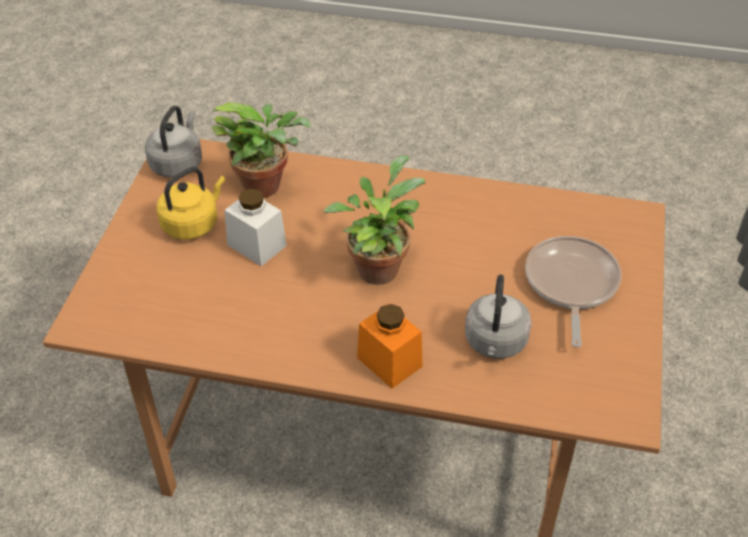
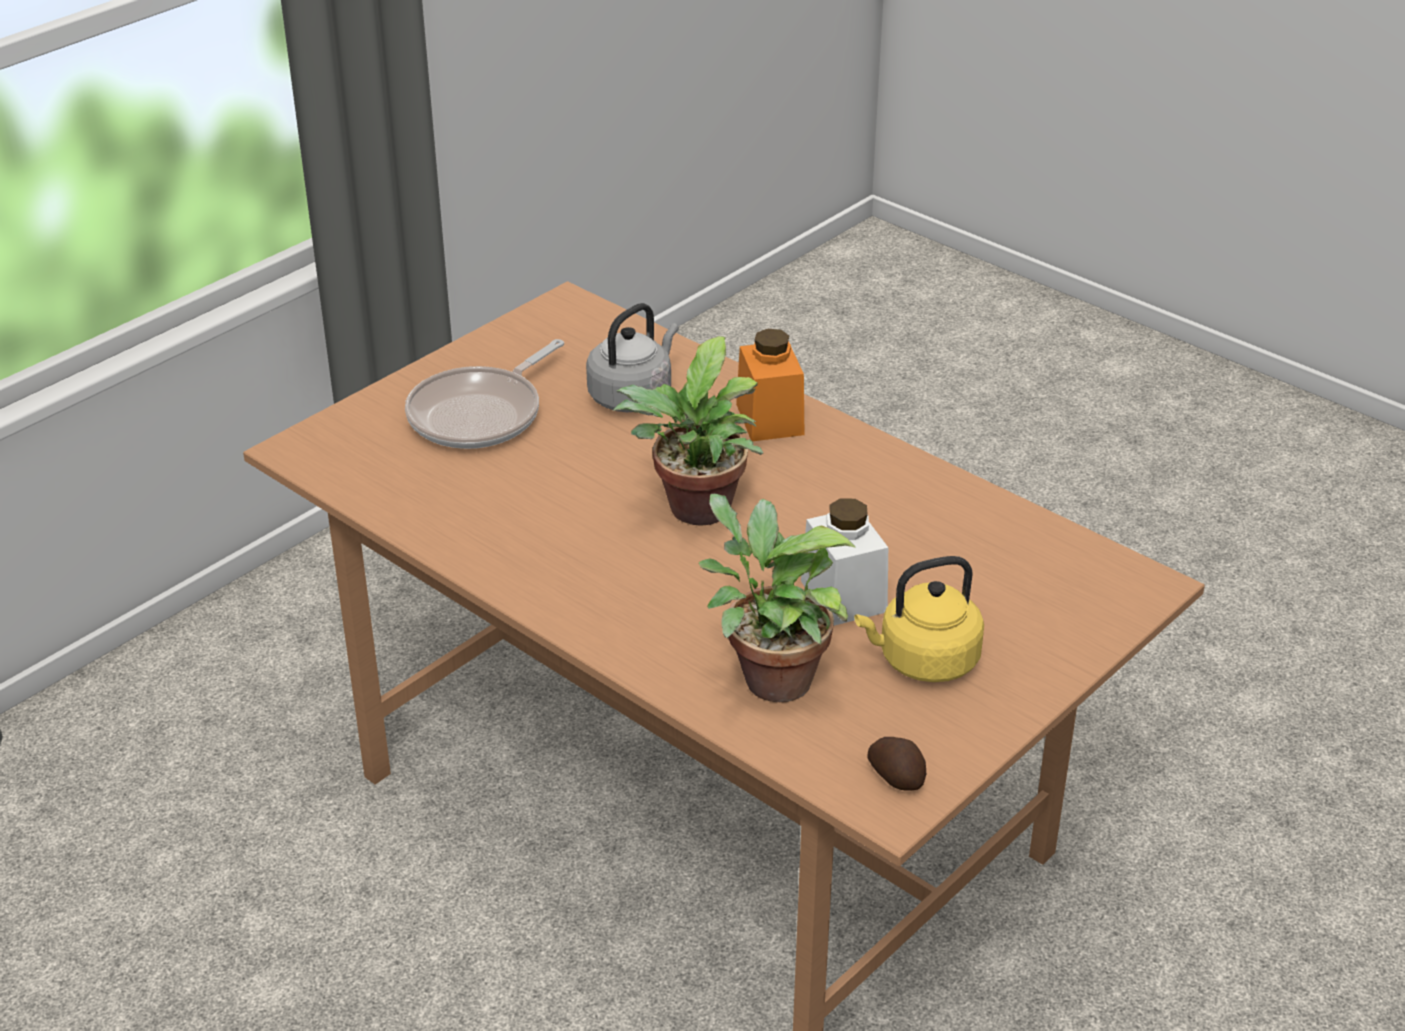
camera: 150 degrees left, 10 degrees down
(178, 163) = (897, 776): grey kettle -> potato

